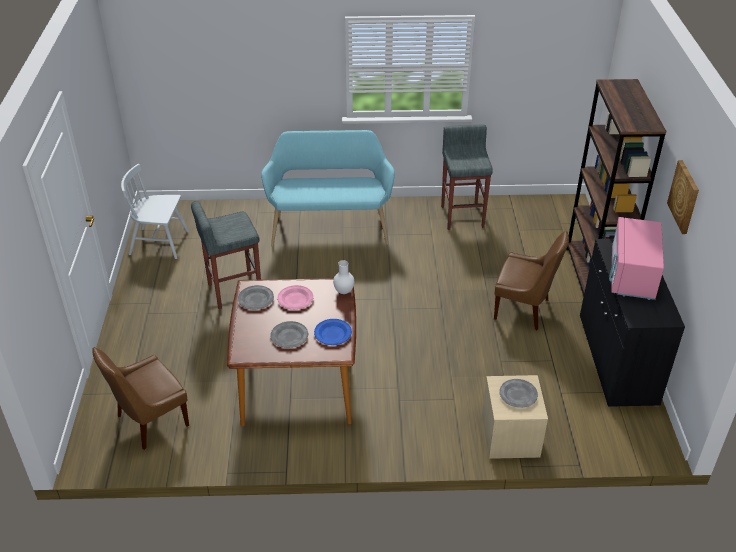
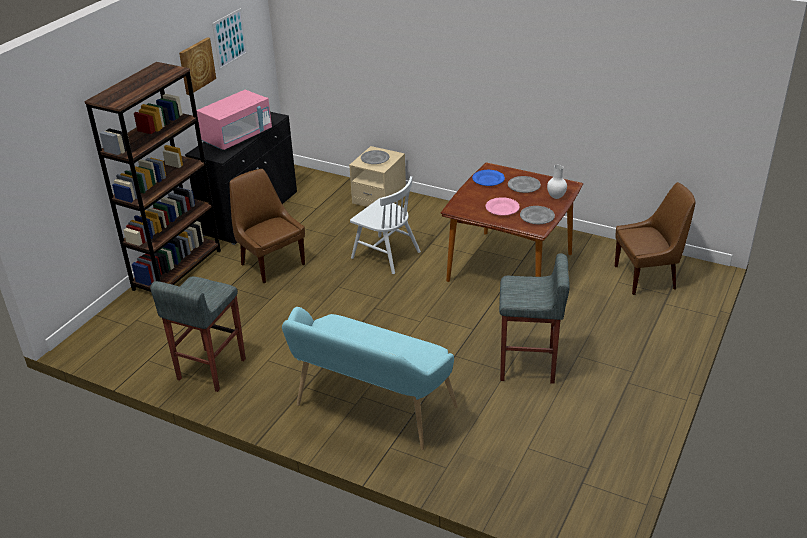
camera: 150 degrees left, 5 degrees down
(159, 243) = (598, 463): white chair -> white chair (385, 255)
(344, 291) = (456, 203): white vase -> white vase (555, 197)
(709, 231) = (230, 38): none -> picture

